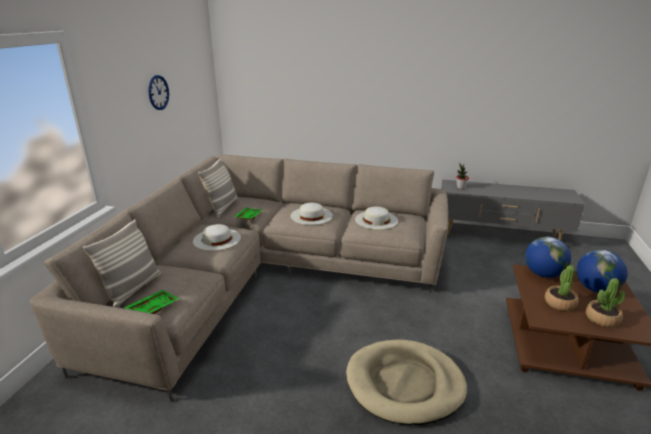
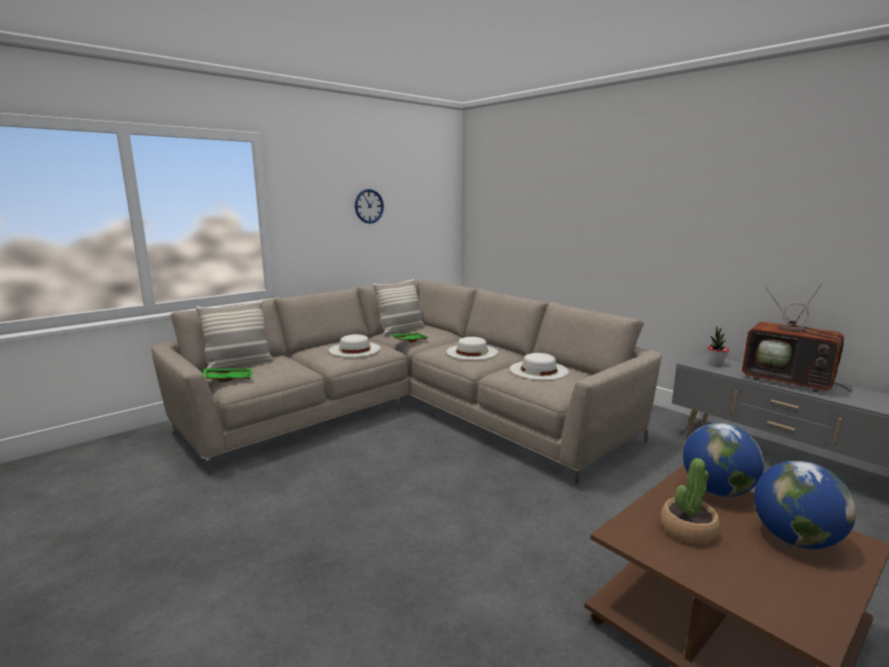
camera: 35 degrees right, 10 degrees down
(405, 384) = (415, 557): beige dog bed -> none
(505, 191) = (790, 381): none -> television
(602, 319) = (740, 576): potted plant -> none

